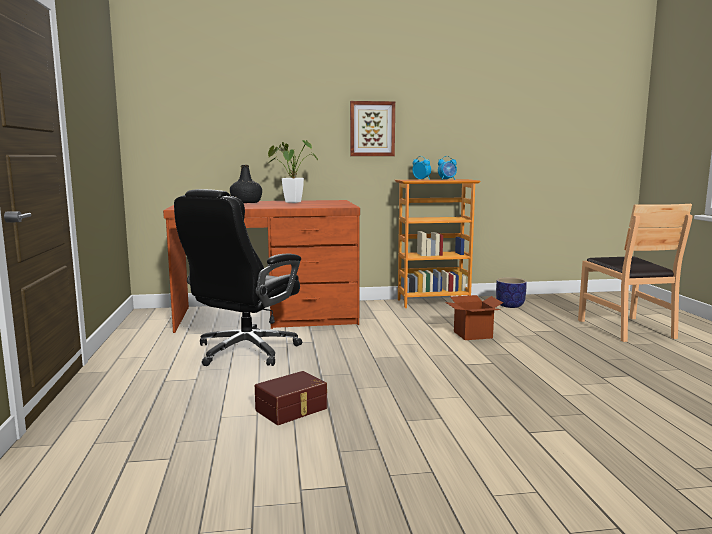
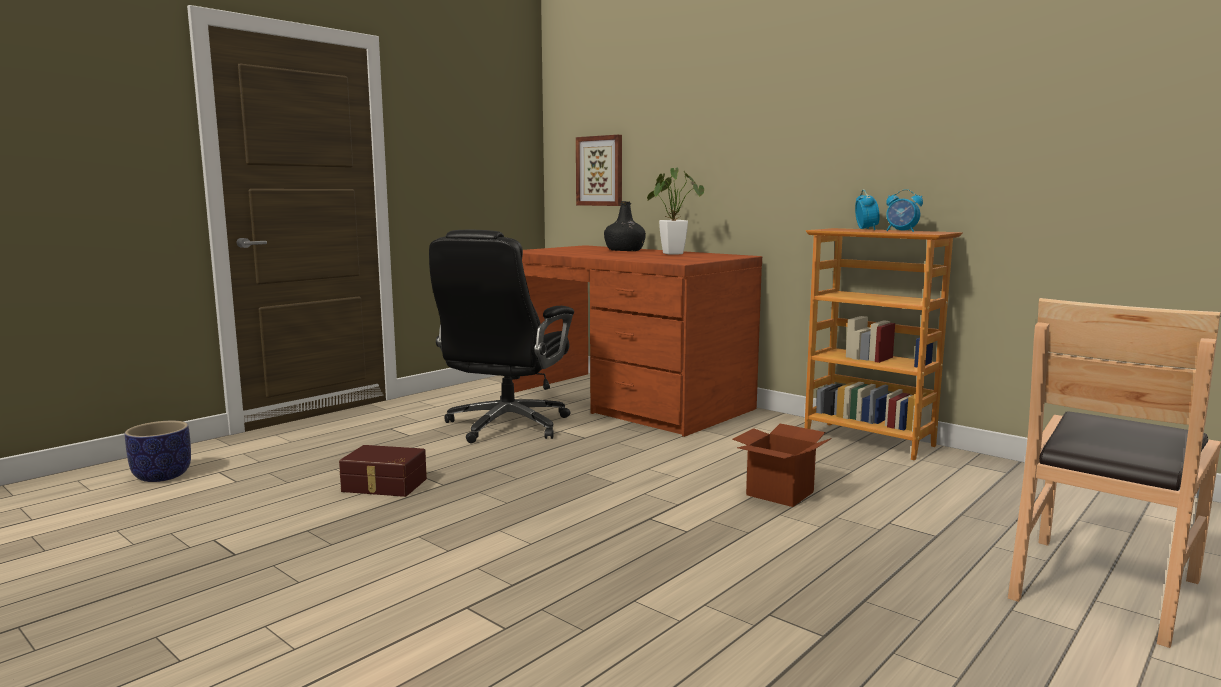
camera: 50 degrees right, 0 degrees up
(244, 351) = (506, 426): black office chair -> black office chair turned 60 degrees counterclockwise
(372, 129) = (805, 147): picture -> picture (600, 171)
(509, 305) = (985, 480): planter -> planter (162, 475)

